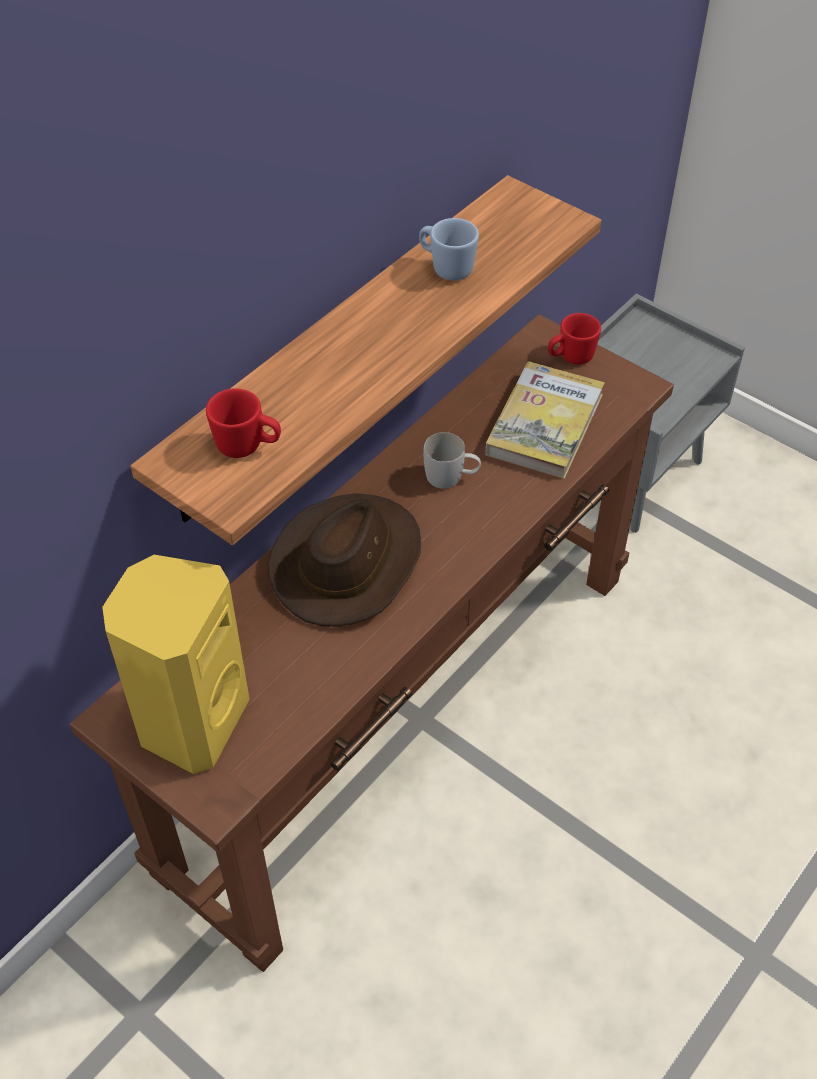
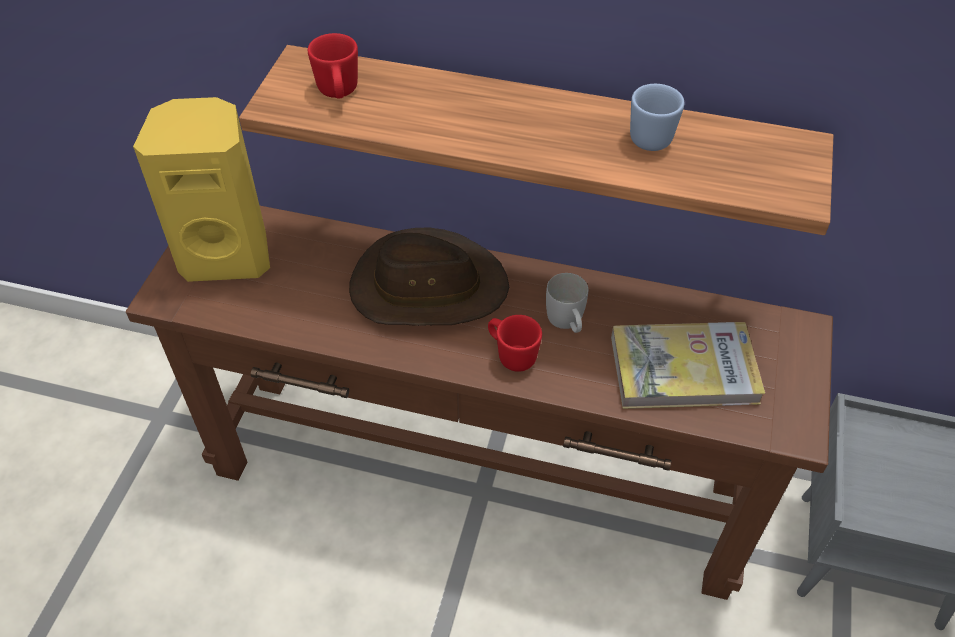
camera: 65 degrees right, 0 degrees up
(570, 357) = (791, 361): red mug -> red mug (511, 355)

